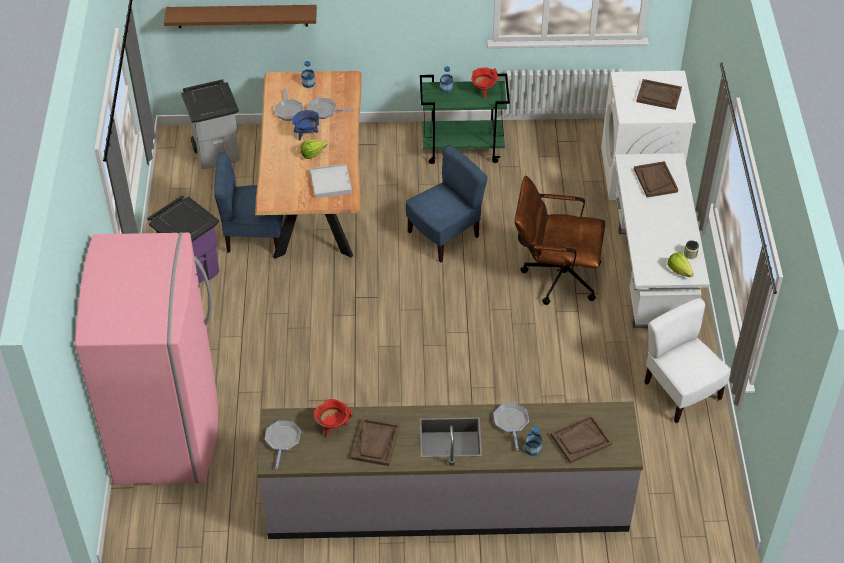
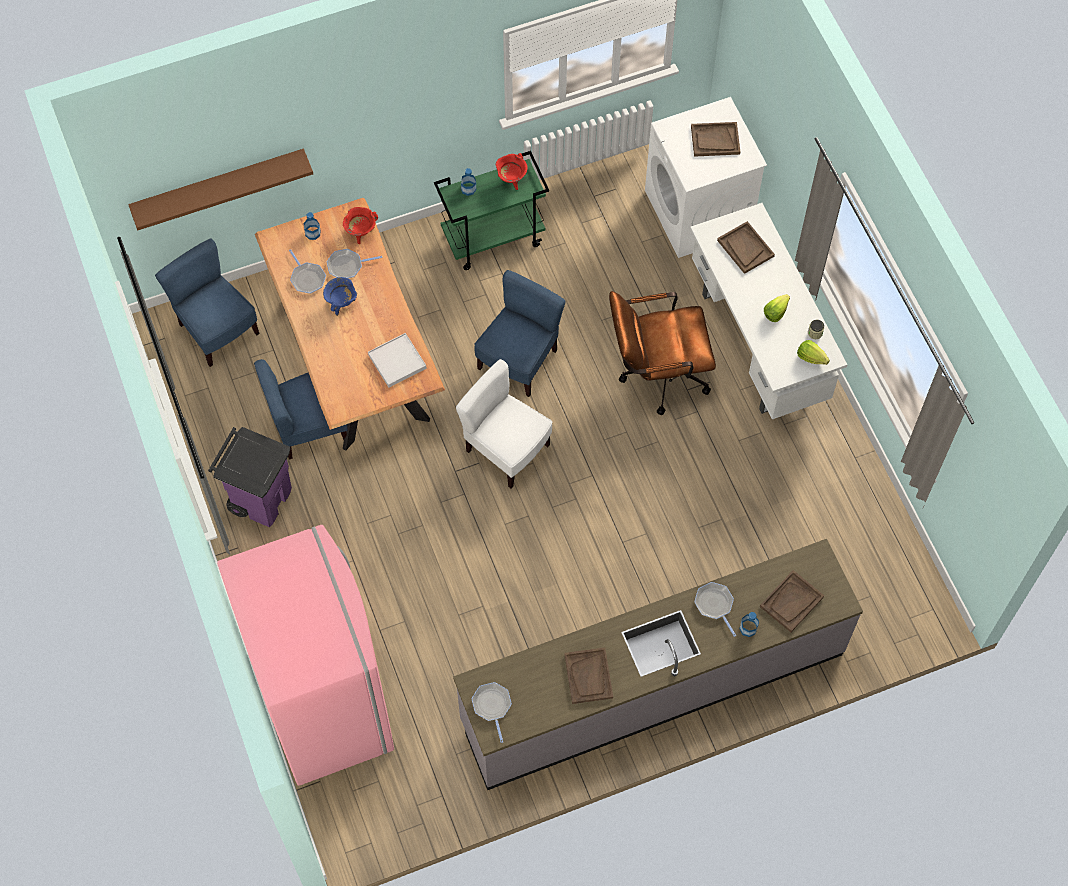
camera: 20 degrees left, 15 degrees up
(217, 153) = (217, 330): grey trash can -> blue chair
(312, 154) = (360, 329): lettuce -> lettuce (775, 312)
(332, 426) = (536, 672): red cooking pot -> red cooking pot (361, 233)
(681, 392) = (837, 475): white chair -> white chair (506, 449)

